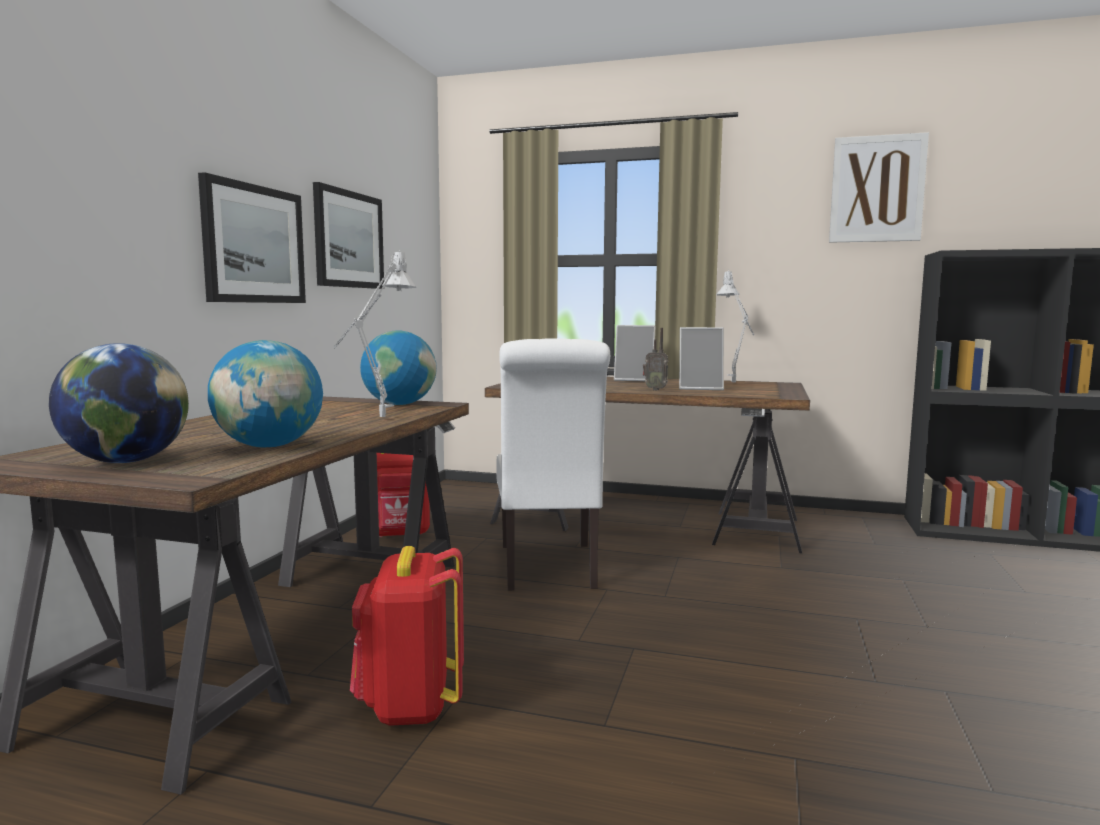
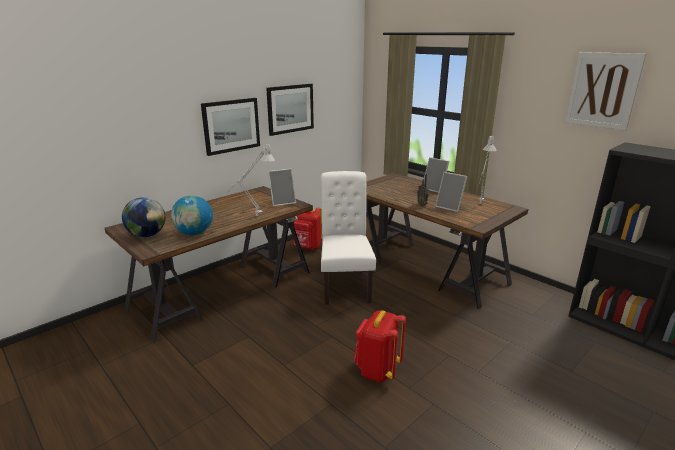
camera: 30 degrees right, 15 degrees up
(399, 404) = (282, 202): globe -> picture frame
(410, 706) = (233, 334): red backpack -> red backpack (377, 370)
(549, 569) = (345, 284): white chair -> white chair turned 150 degrees clockwise

